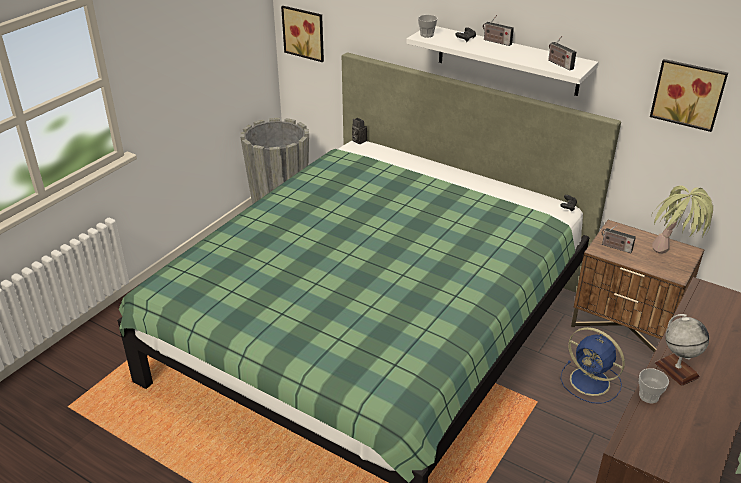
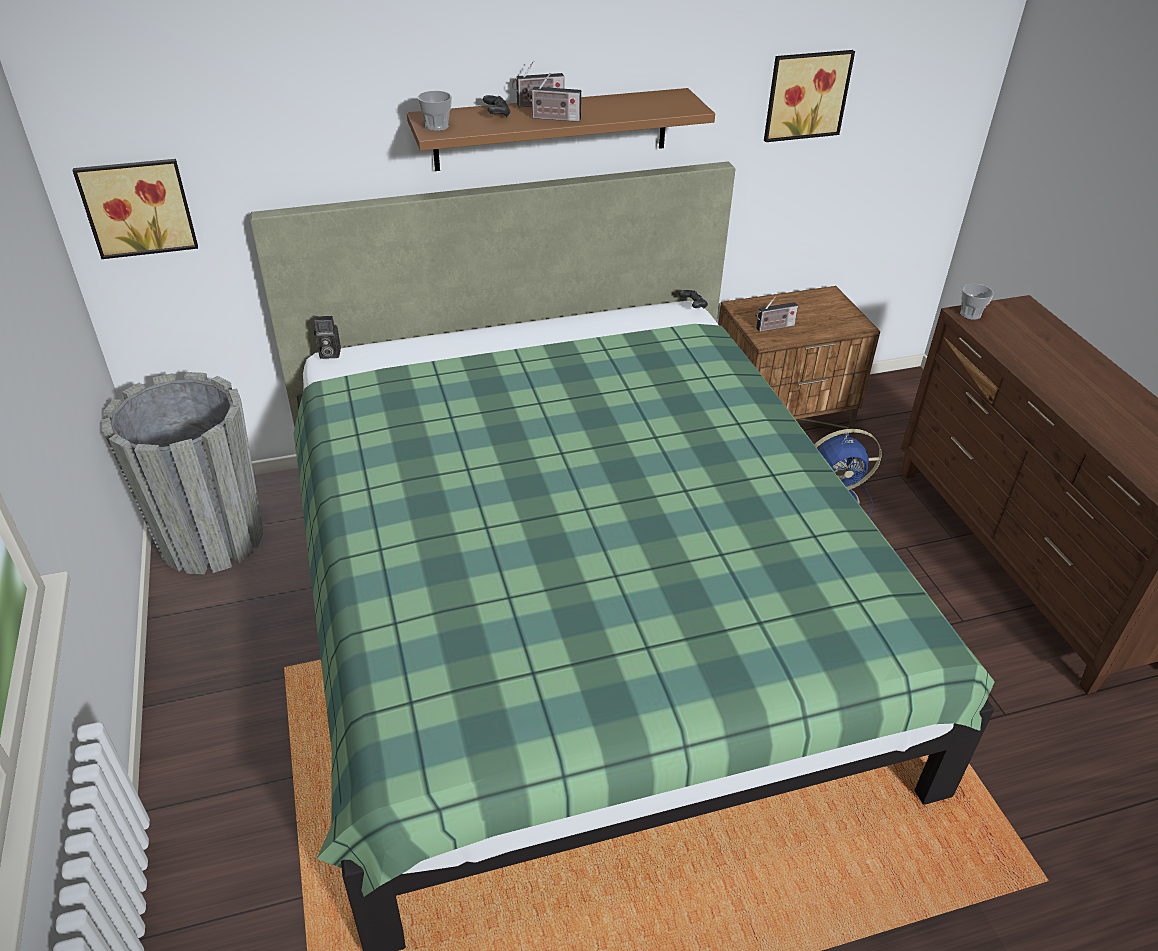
camera: 50 degrees left, 5 degrees up
(507, 60) = (552, 129): white shelf -> brown shelf
(559, 64) = (661, 105): radio -> radio (553, 118)
(648, 396) = (1111, 446): cup -> cup (970, 314)
(671, 261) = (834, 314): potted plant -> none
(676, 370) = (1082, 405): globe -> none

